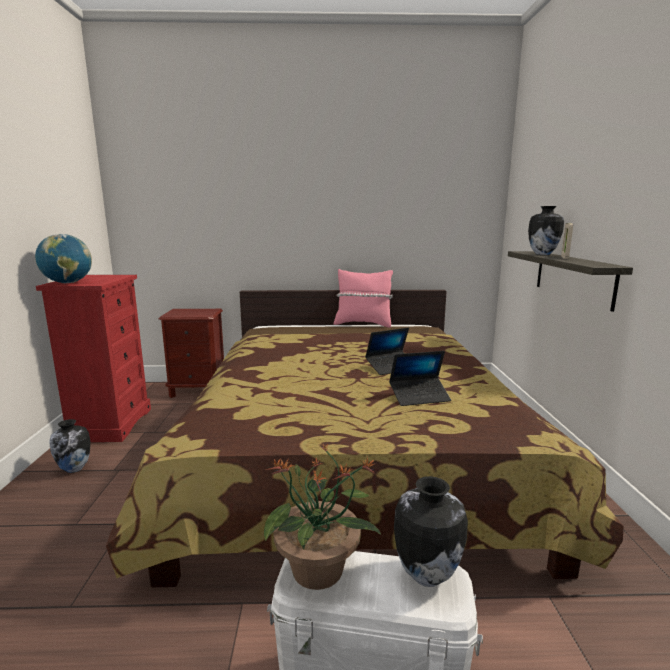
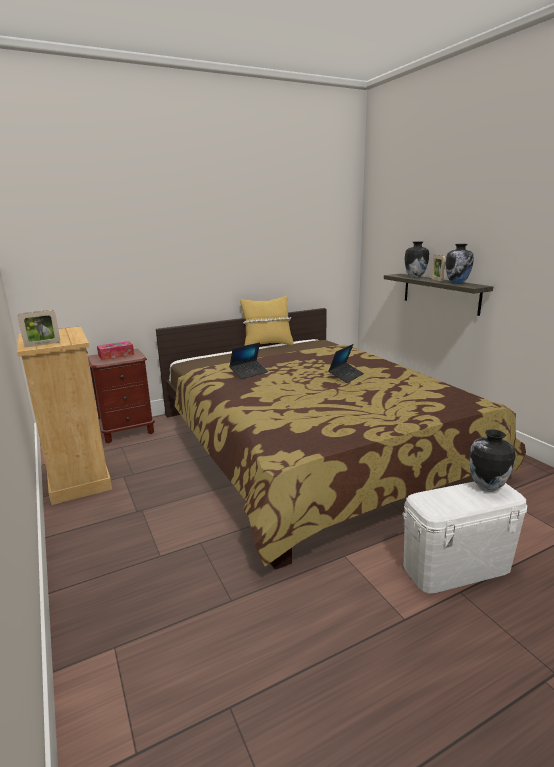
camera: 25 degrees left, 5 degrees up
(68, 283) = (42, 344): globe -> picture frame
(74, 469) = (97, 521): vase -> vase (457, 283)
(110, 424) = (78, 479): red dresser -> beige dresser
(193, 311) = (116, 355): none -> tissue box
(319, 570) = (436, 501): potted plant -> none
(363, 324) = (267, 345): pink pillow -> yellow pillow
(419, 397) = (392, 392): laptop -> laptop (249, 373)

